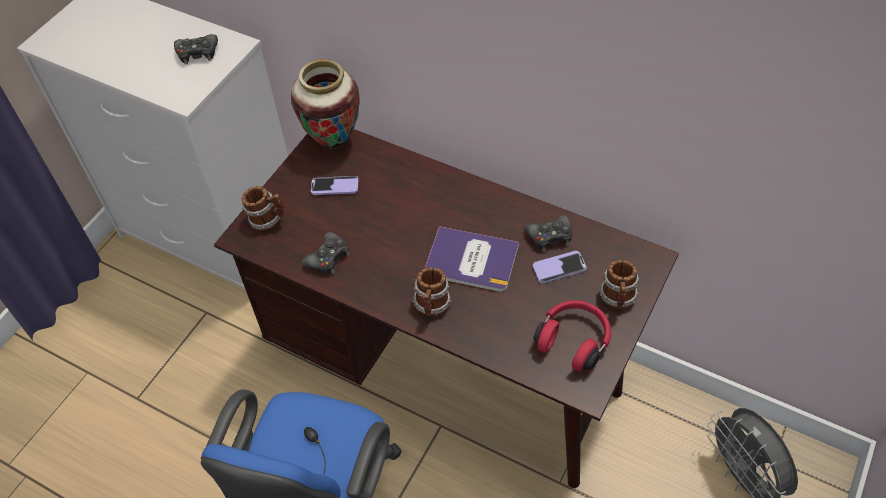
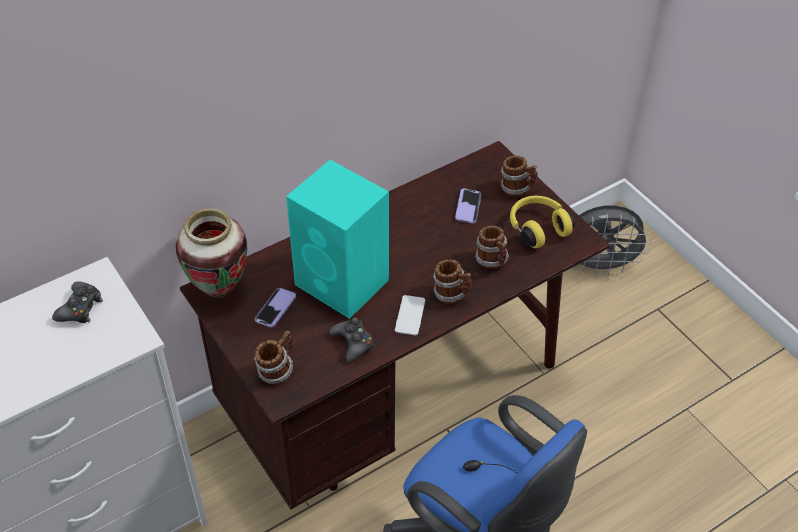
camera: 65 degrees left, 5 degrees down
(385, 285) = (410, 315): none -> phone
(393, 218) = (343, 283): none -> turquoise speaker
(471, 260) = (424, 253): book -> none
(498, 320) = (492, 261): none -> mug
(550, 236) = (434, 199): black game controller -> none
(574, 340) = (537, 228): red headphones -> yellow headphones

